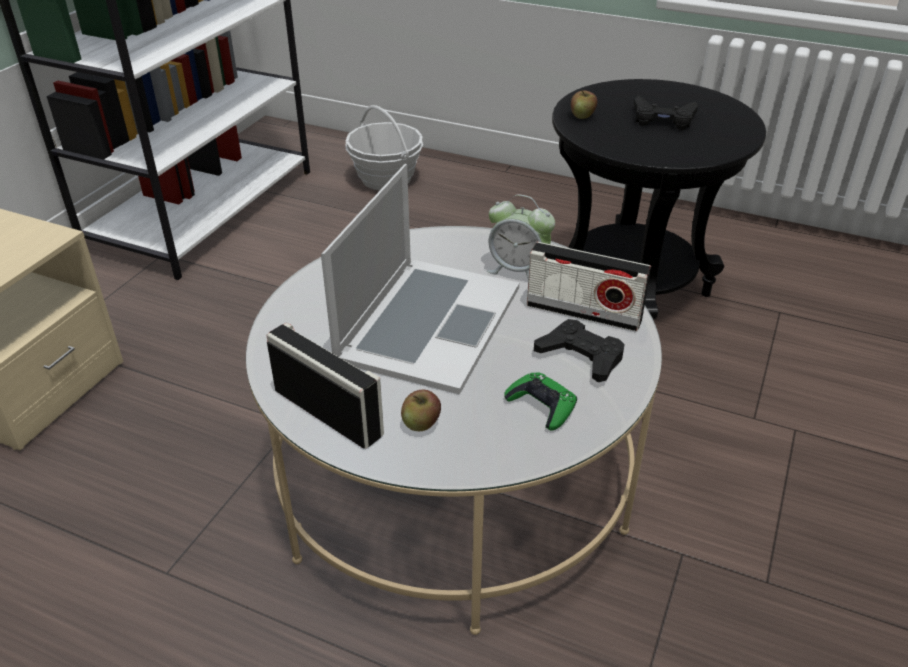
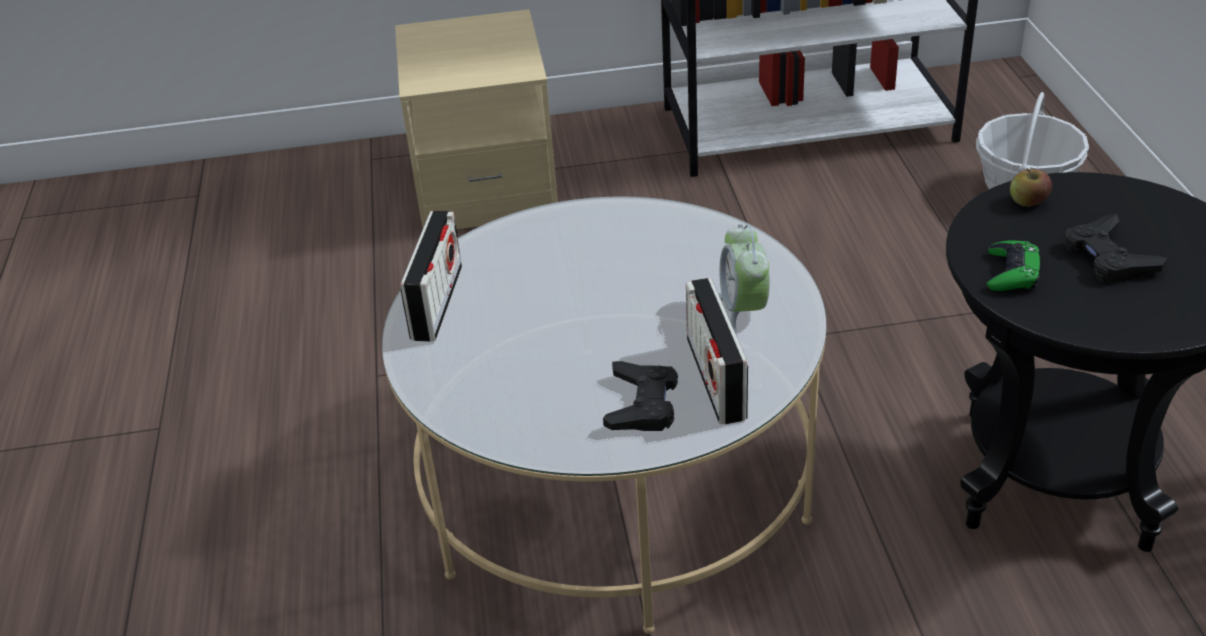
camera: 60 degrees right, 0 degrees up
(421, 423) = (465, 354): apple -> none
(428, 322) = (601, 297): laptop -> none
(541, 406) = (546, 409): green game controller -> green game controller (1011, 273)

